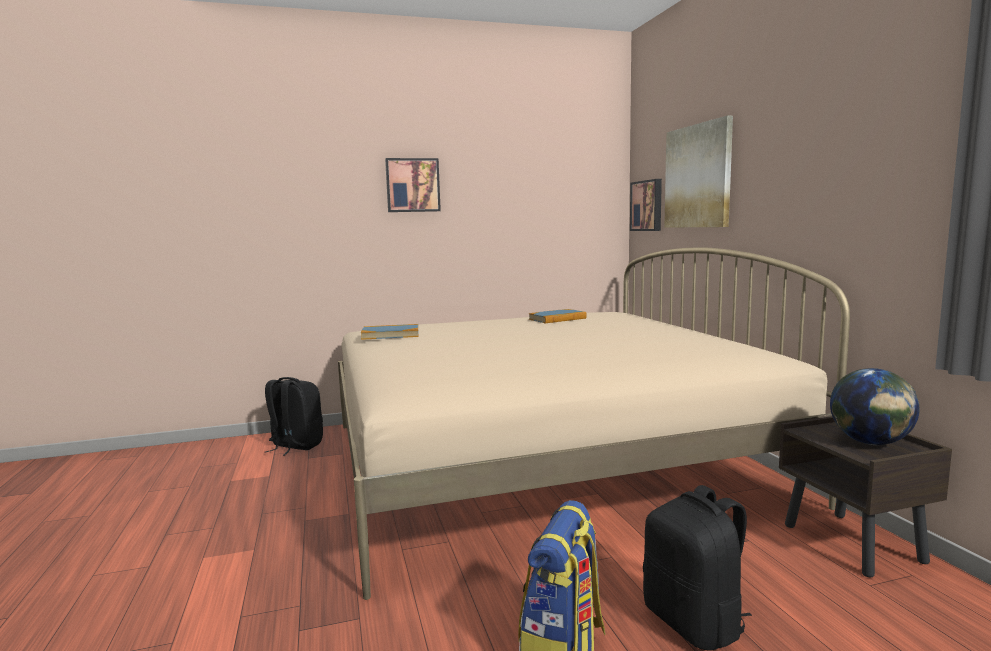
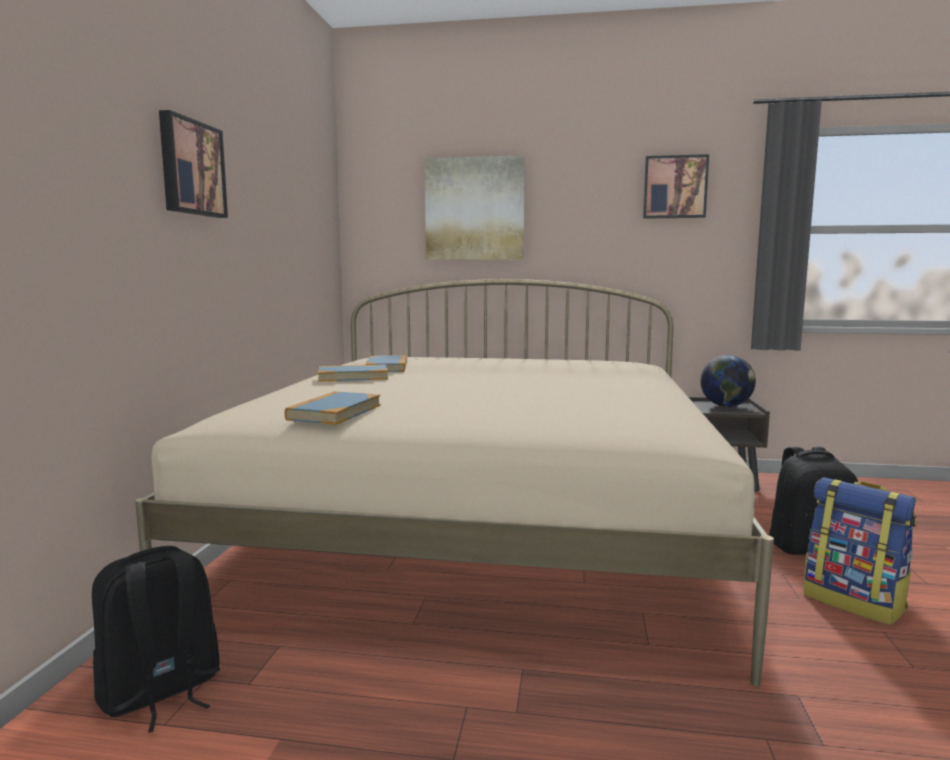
camera: 65 degrees left, 0 degrees up
(506, 321) = (353, 377): none -> book
(647, 205) = (383, 235): picture -> picture (674, 187)

